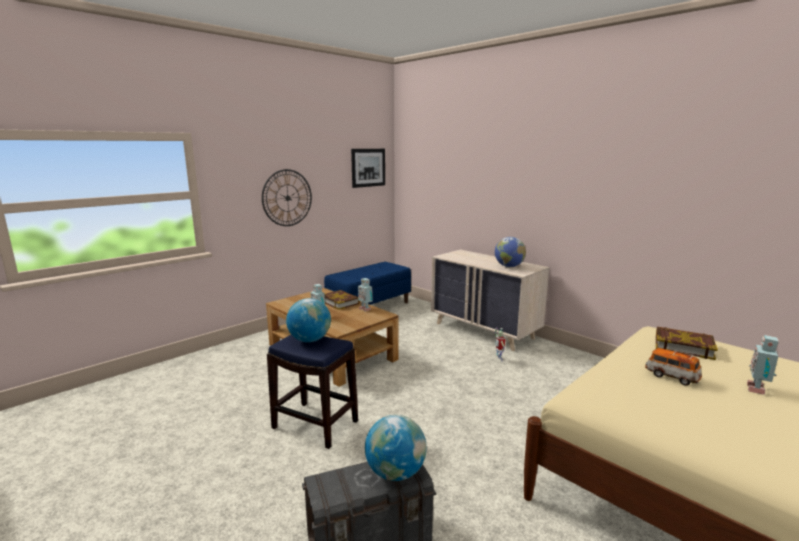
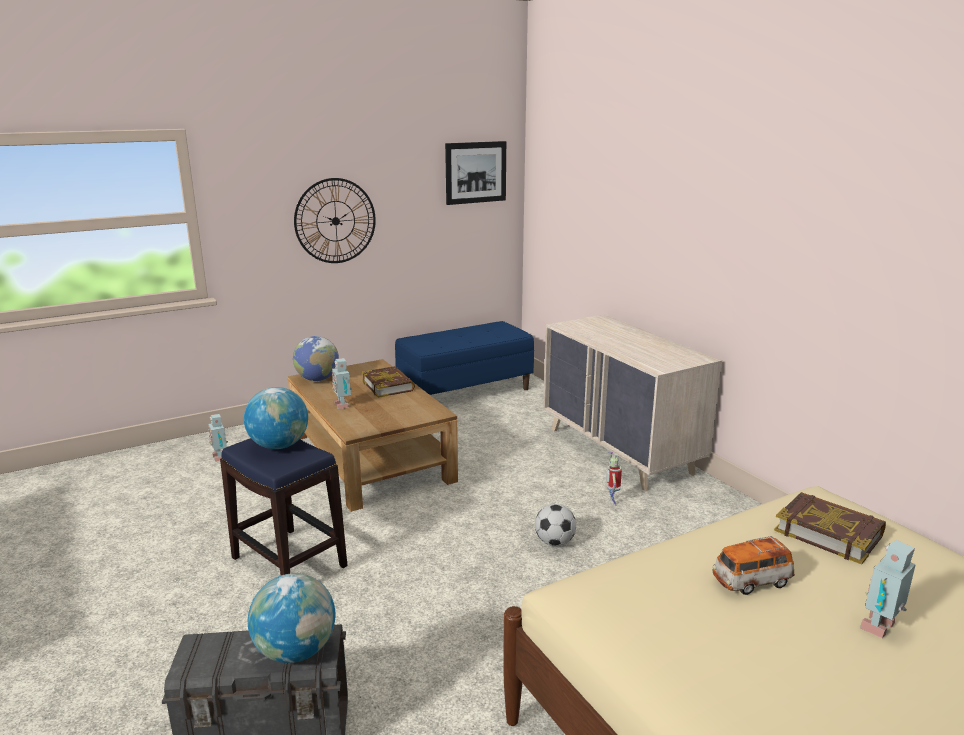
camera: 15 degrees right, 5 degrees up
(365, 309) = (416, 400): toy robot -> toy robot (220, 457)
(481, 387) = (554, 542): none -> football
(509, 266) = (653, 353): globe -> globe (317, 379)
(671, 377) = (751, 582): toy car -> toy car turned 75 degrees counterclockwise

